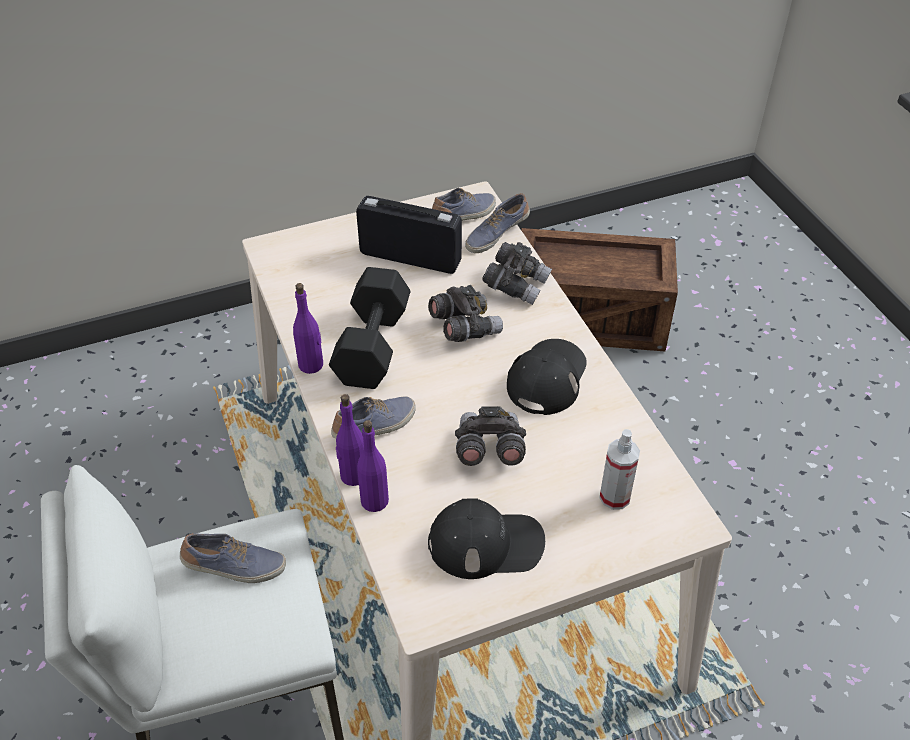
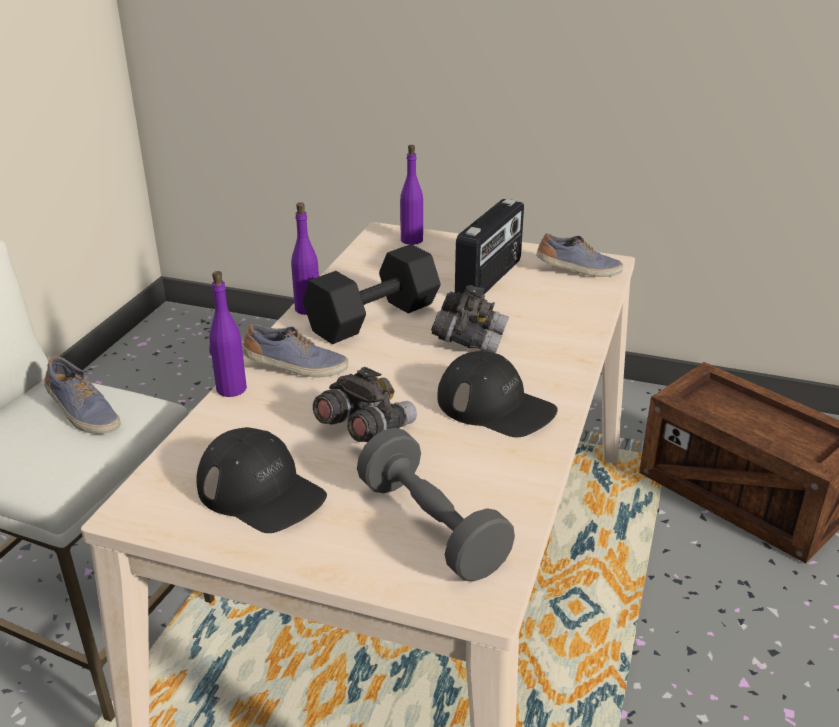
camera: 40 degrees right, 15 degrees down
(374, 500) = (221, 413): purple bottle -> purple bottle (412, 240)
(410, 257) = (490, 278): radio -> radio turned 60 degrees clockwise
(496, 234) = (592, 292): shoe -> none
(516, 285) = (562, 332): grey binoculars -> none
(547, 378) = (496, 406): black cap -> black cap turned 60 degrees clockwise
(615, 497) = (431, 527): spray bottle -> grey dumbbell

